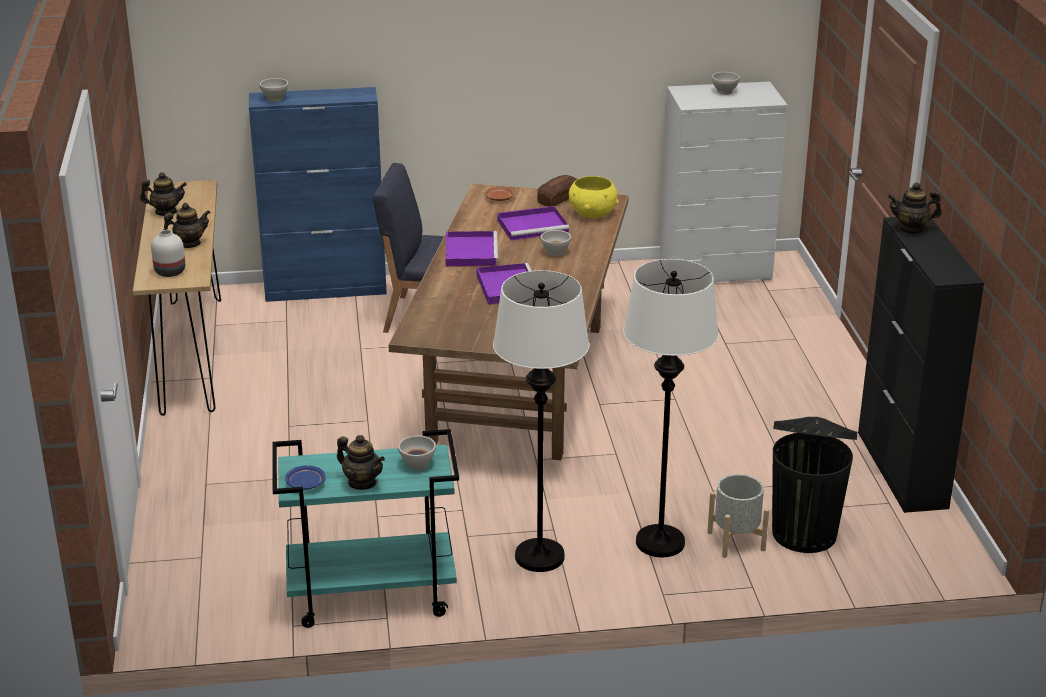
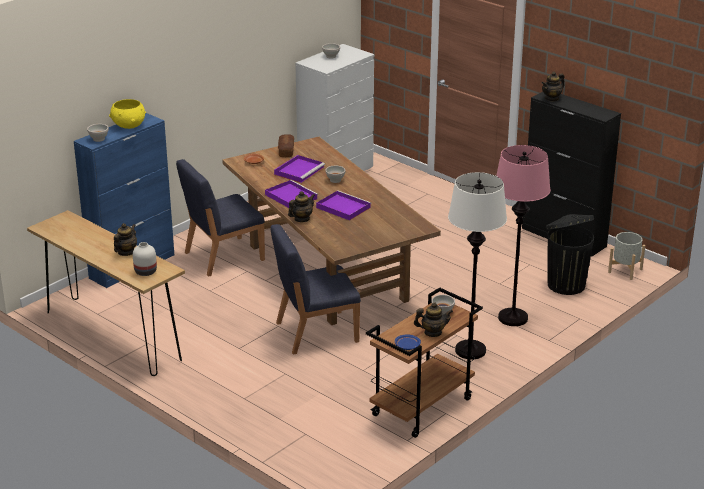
camera: 40 degrees left, 0 degrees up
(166, 212) = (74, 240): teapot -> teapot (301, 219)
(370, 596) = (422, 408): turquoise cart -> brown cart
(396, 446) = (315, 332): none -> blue chair
(592, 213) = (318, 152): yellow bowl -> yellow bowl (129, 125)
(660, 543) = (513, 318): white floor lamp -> pink floor lamp
(736, 541) = (543, 301): grey planter -> grey planter (625, 270)

